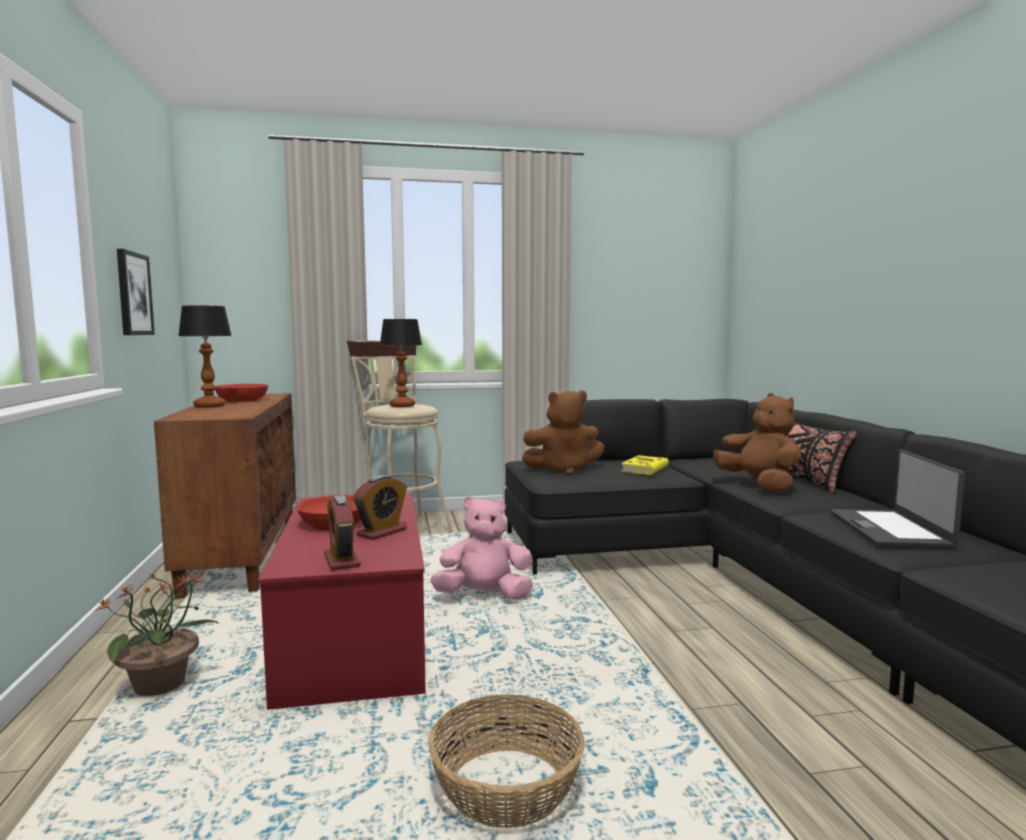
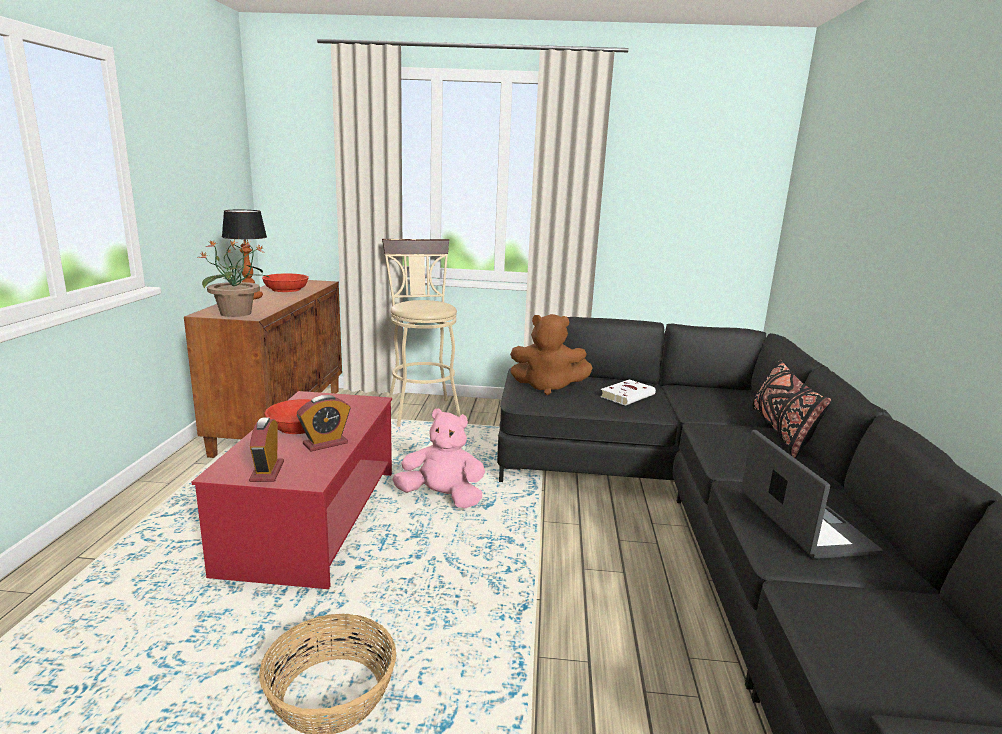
camera: 15 degrees right, 10 degrees up
(133, 294) = (183, 200): picture -> none
(161, 685) = (151, 538): potted plant -> potted plant (237, 313)
(402, 406) = (422, 305): table lamp -> none
(645, 469) = (628, 395): yellow book -> white book
(759, 485) = (724, 436): brown plush toy -> none
(890, 529) = (803, 522): laptop -> laptop turned 150 degrees clockwise

